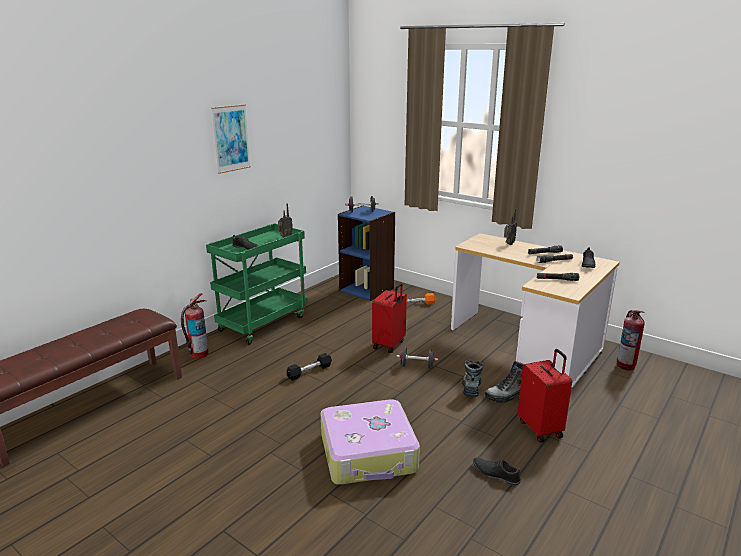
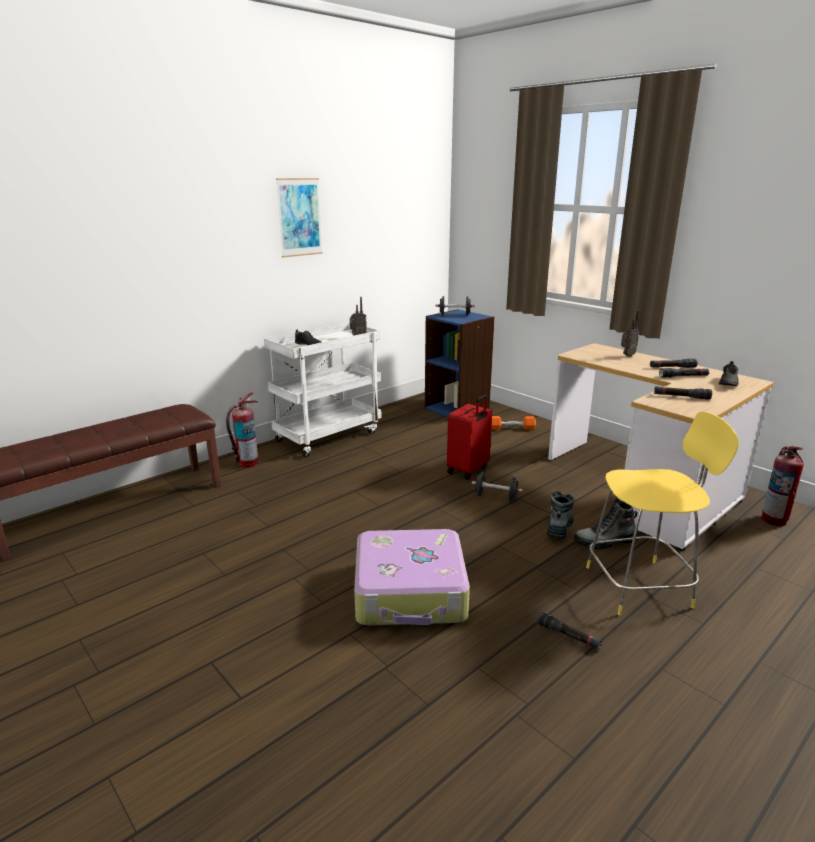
camera: 10 degrees right, 0 degrees up
(263, 323) = (328, 436): green cart -> white cart
(309, 371) = (365, 492): black dumbbell -> none
(495, 473) = (568, 636): black shoe -> black flashlight
(541, 428) = (641, 586): red suitcase -> yellow stool

